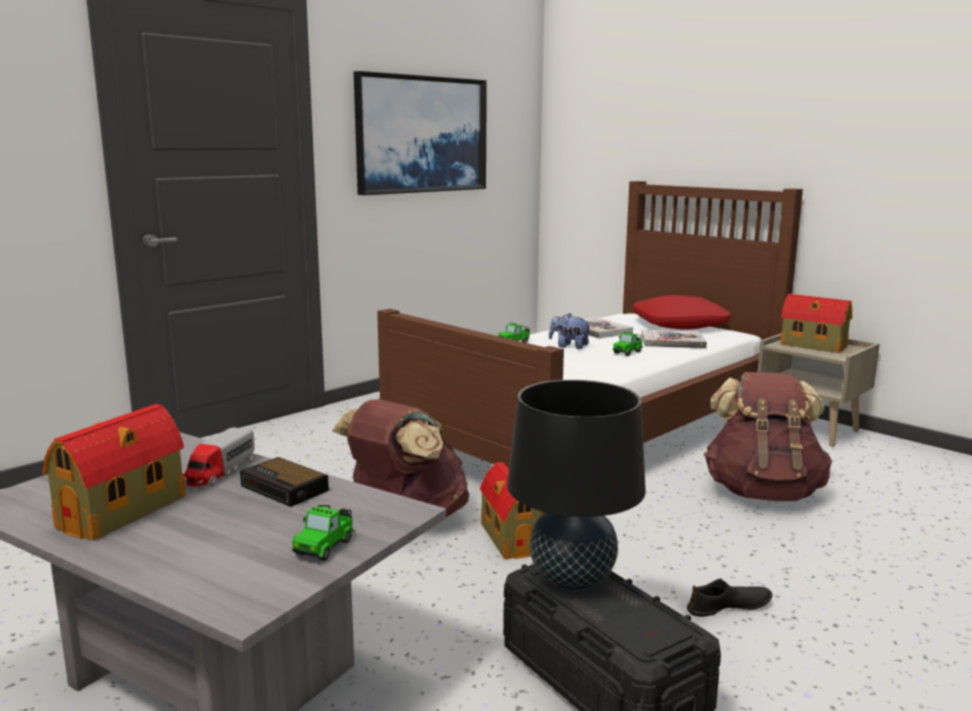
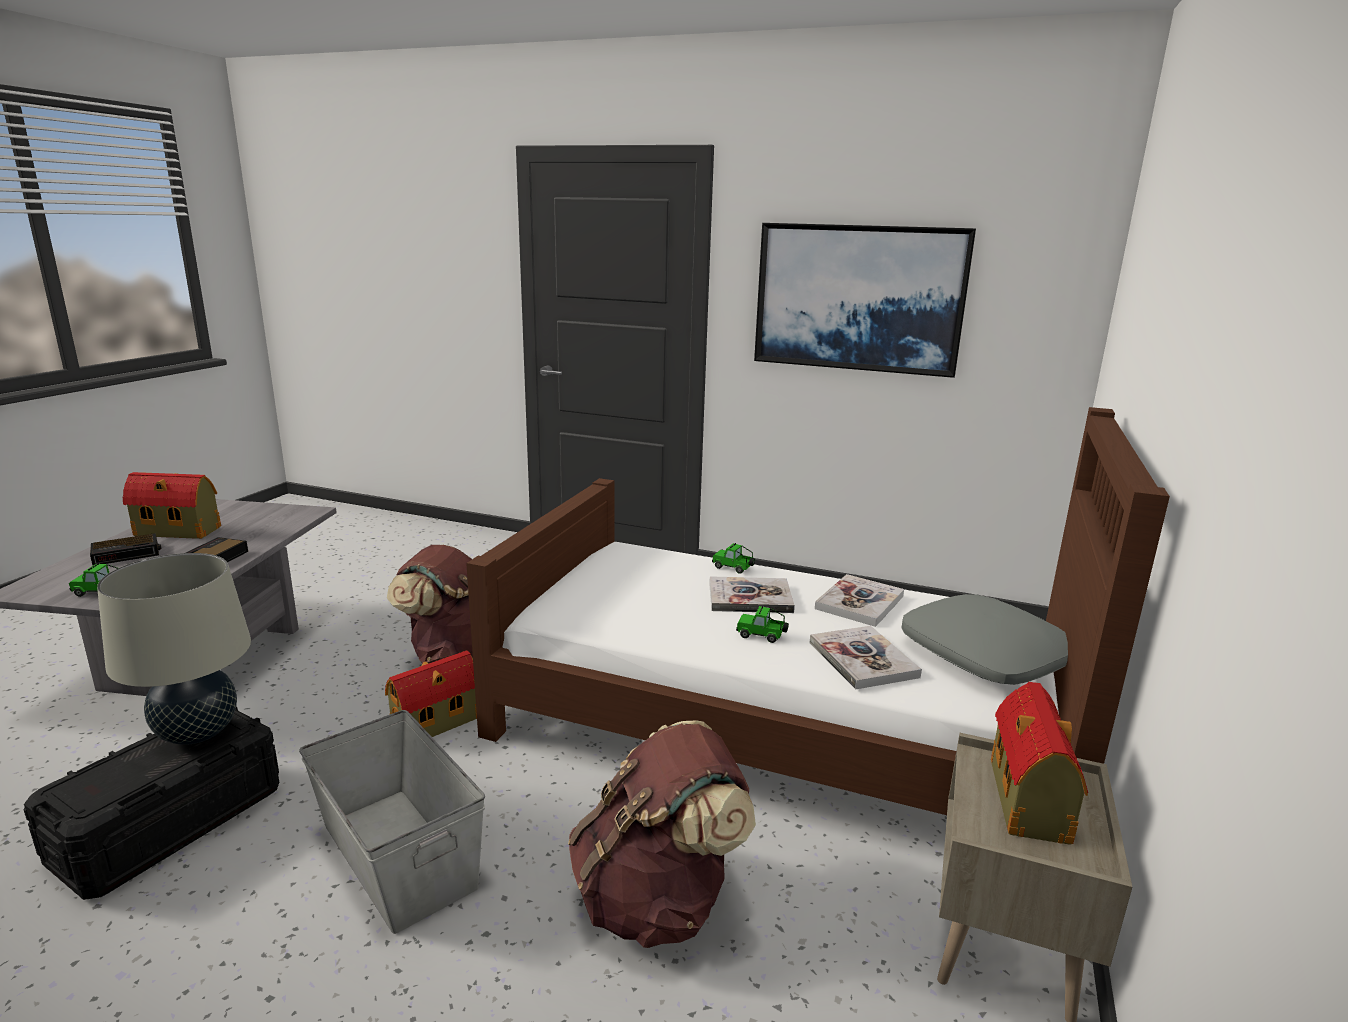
camera: 65 degrees right, 5 degrees up
(181, 540) = (128, 554): none -> alarm clock
(220, 472) = (247, 537): toy truck -> none
(569, 346) = (750, 598): plush toy -> book
(572, 579) = (197, 733): black table lamp -> beige table lamp
(679, 324) = (985, 655): red pillow -> grey pillow
(693, 569) = (397, 856): none -> grey storage box
(729, 607) = (308, 895): black shoe -> none

